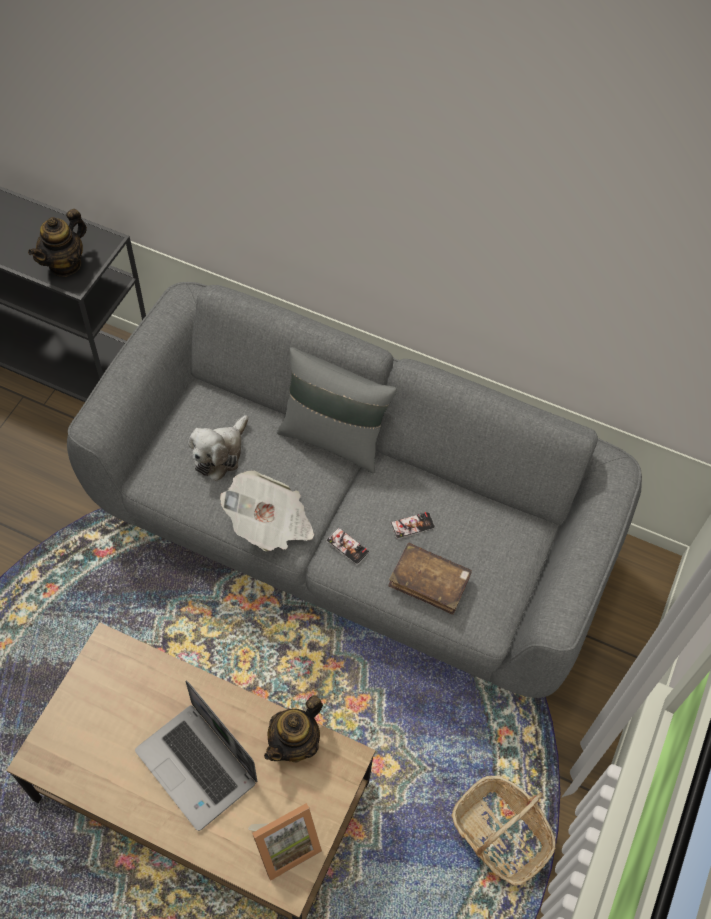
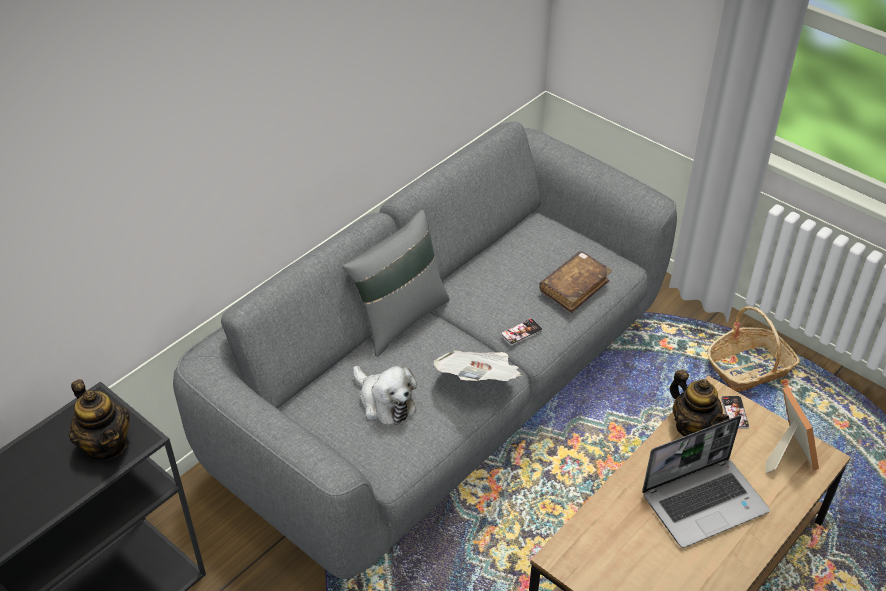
camera: 70 degrees left, 15 degrees down
(412, 525) = (515, 285): phone -> phone (734, 412)

